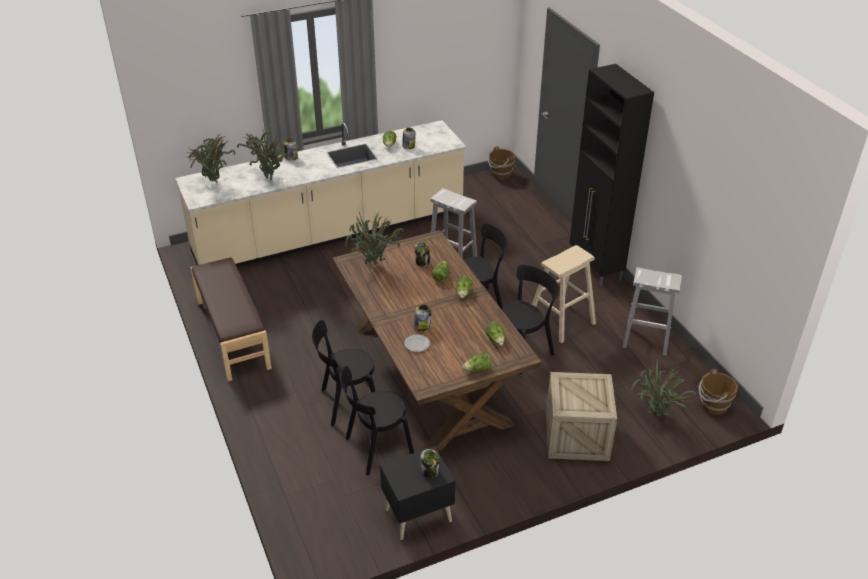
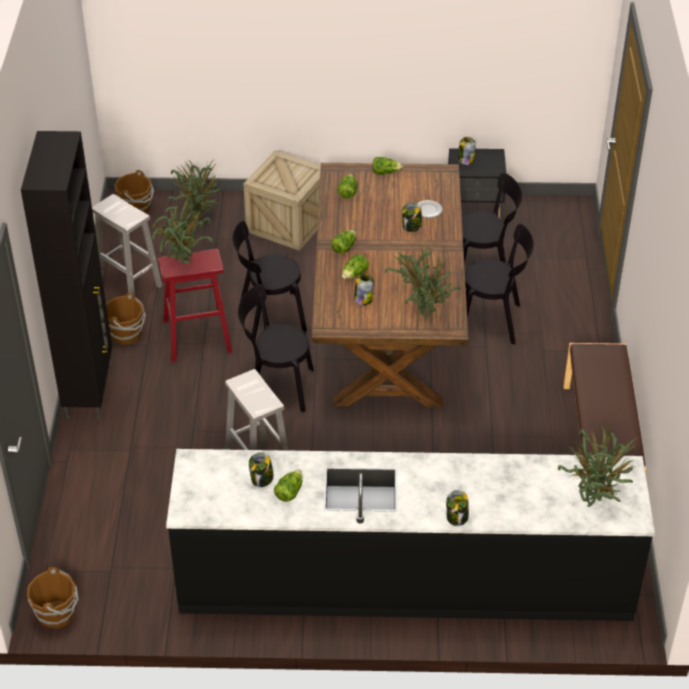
camera: 155 degrees left, 5 degrees up
(269, 176) = (506, 484): potted plant -> potted plant (183, 264)
(330, 233) = (405, 579): beige counter -> black counter
(561, 320) = (197, 336): beige stool -> red stool
(609, 306) = (127, 334): none -> brown bucket

